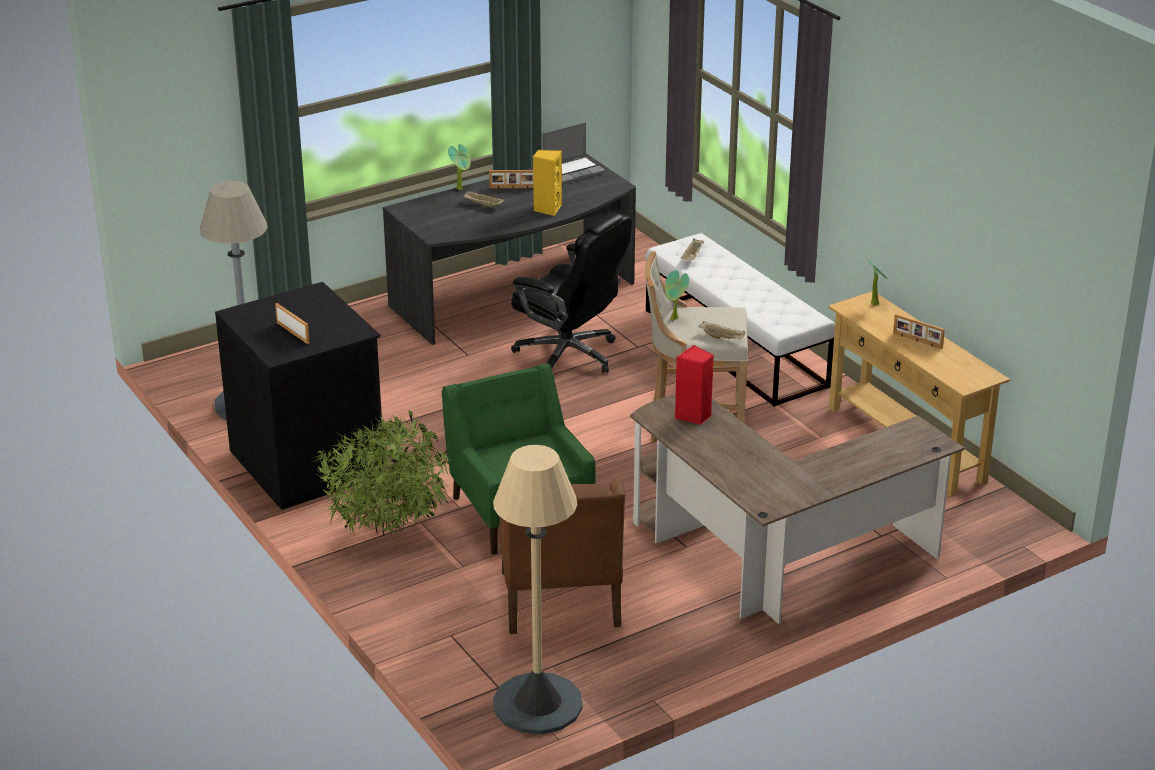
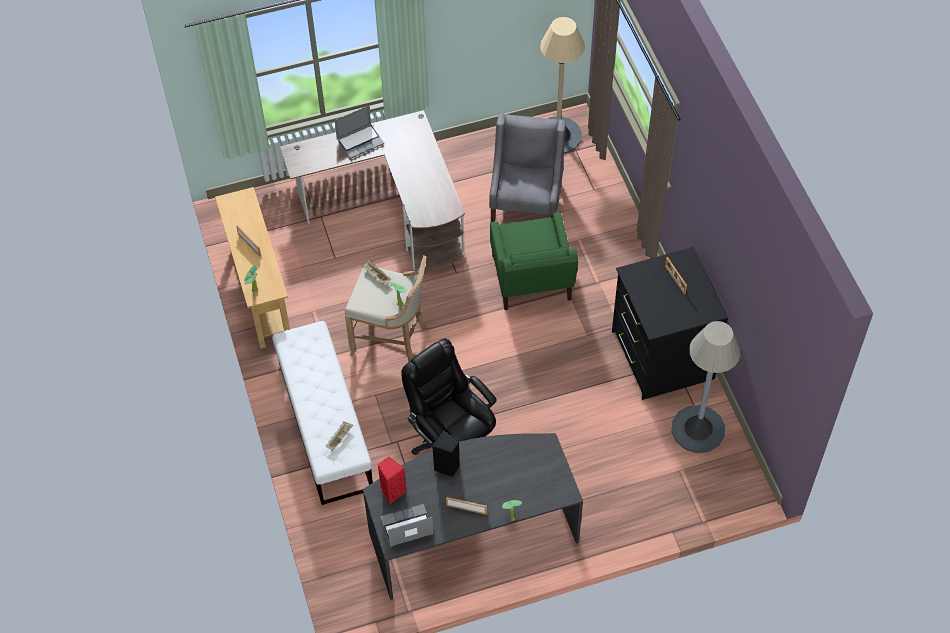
camera: 165 degrees left, 25 degrees up
(388, 532) = (617, 278): potted plant -> none
(482, 205) = (499, 485): beige tray -> none
(547, 209) = (447, 467): yellow speaker -> black speaker
(560, 600) = (526, 203): brown armchair -> grey armchair
(693, 416) = (426, 203): red speaker -> red speaker (392, 491)
(841, 470) = (360, 141): none -> laptop

